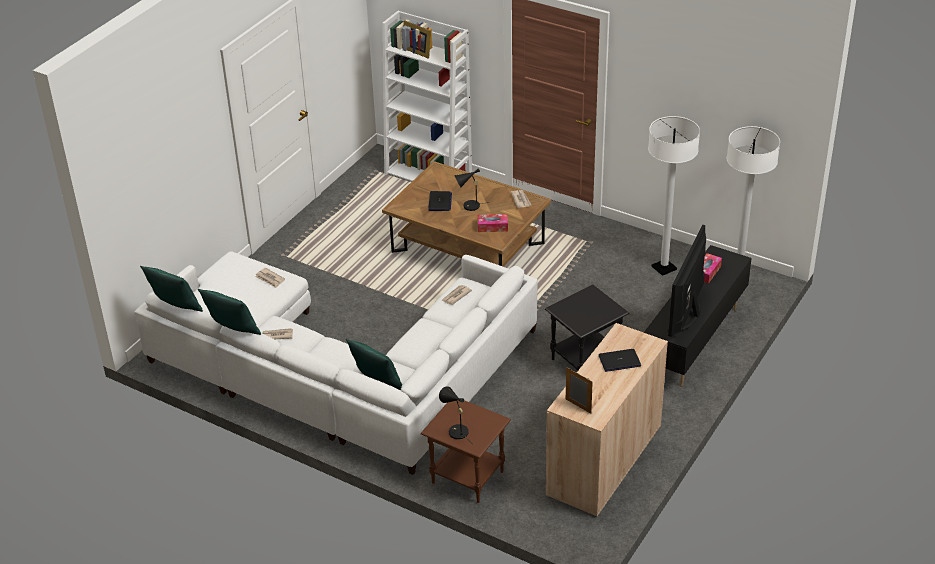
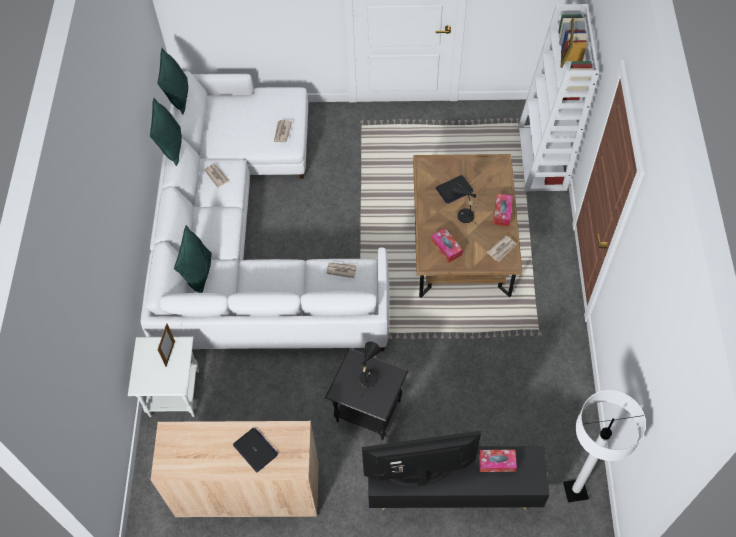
camera: 60 degrees right, 20 degrees up
(456, 431) = (150, 361): black table lamp -> black table lamp (369, 376)
(466, 477) = (174, 392): brown side table -> white side table
(486, 186) = (502, 212): none -> tissue box
(578, 406) = (174, 445): picture frame -> picture frame (170, 354)
(664, 268) = (545, 415): white floor lamp -> none

